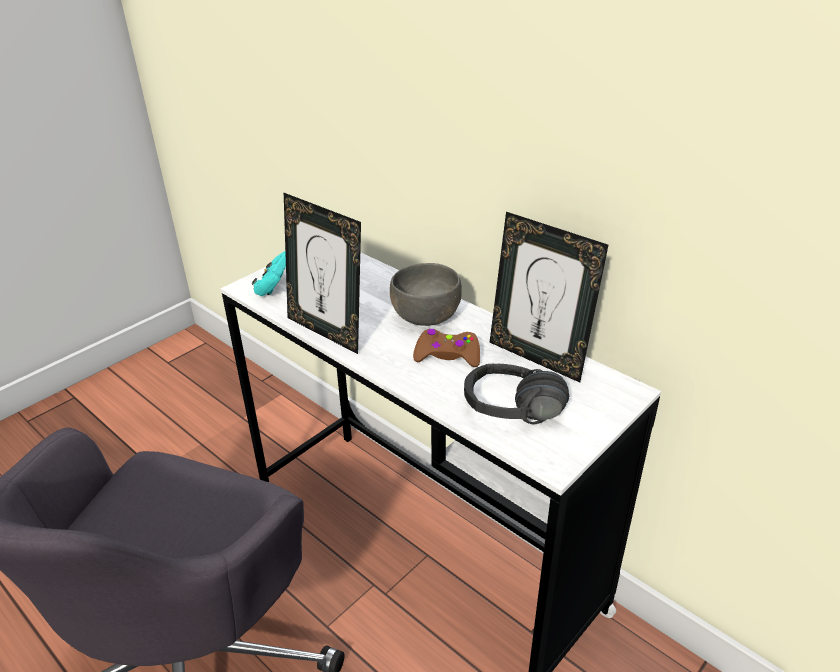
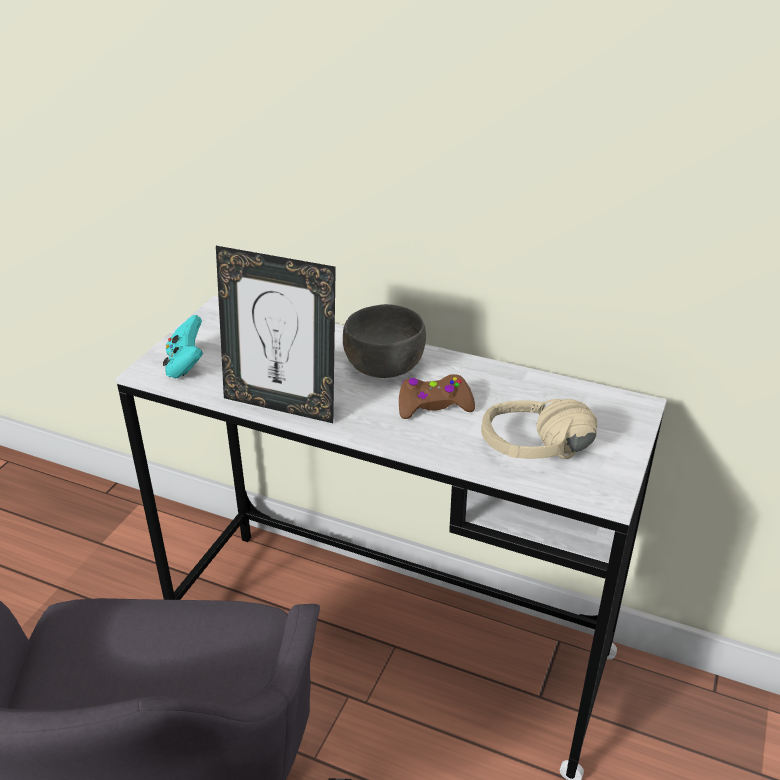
camera: 20 degrees left, 0 degrees up
(512, 419) = (541, 458): black headphones -> beige headphones
(537, 357) = (529, 389): picture frame -> none

